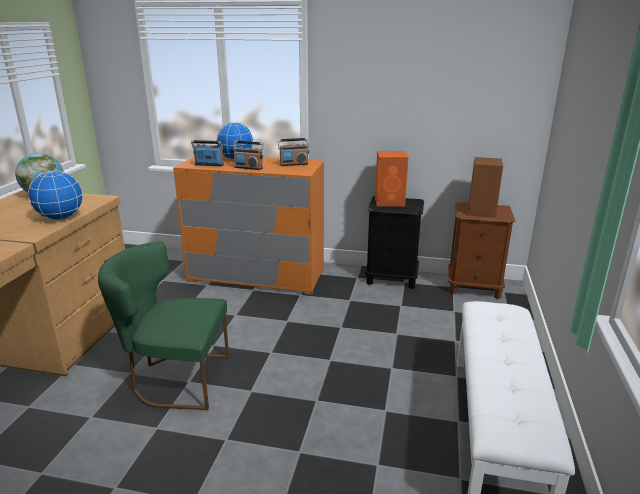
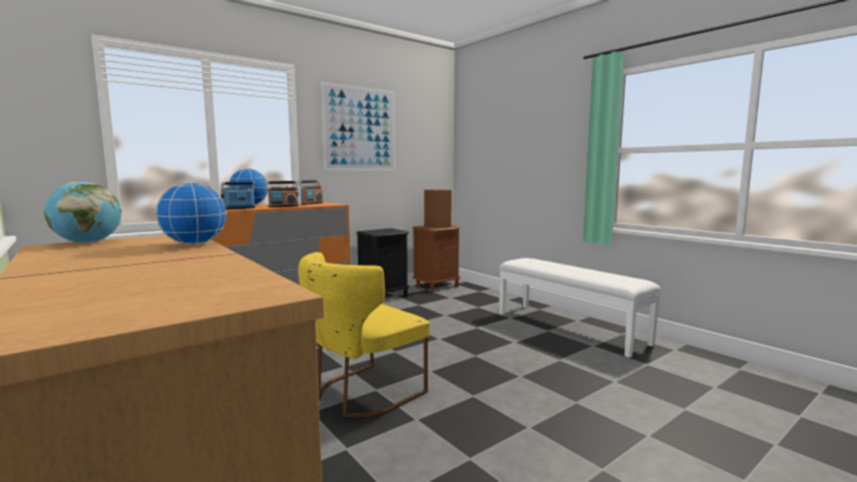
camera: 50 degrees left, 15 degrees down
(175, 379) = (362, 394): green chair -> yellow chair
(389, 70) = (360, 129): none -> picture
(390, 202) = (377, 231): orange speaker -> none

